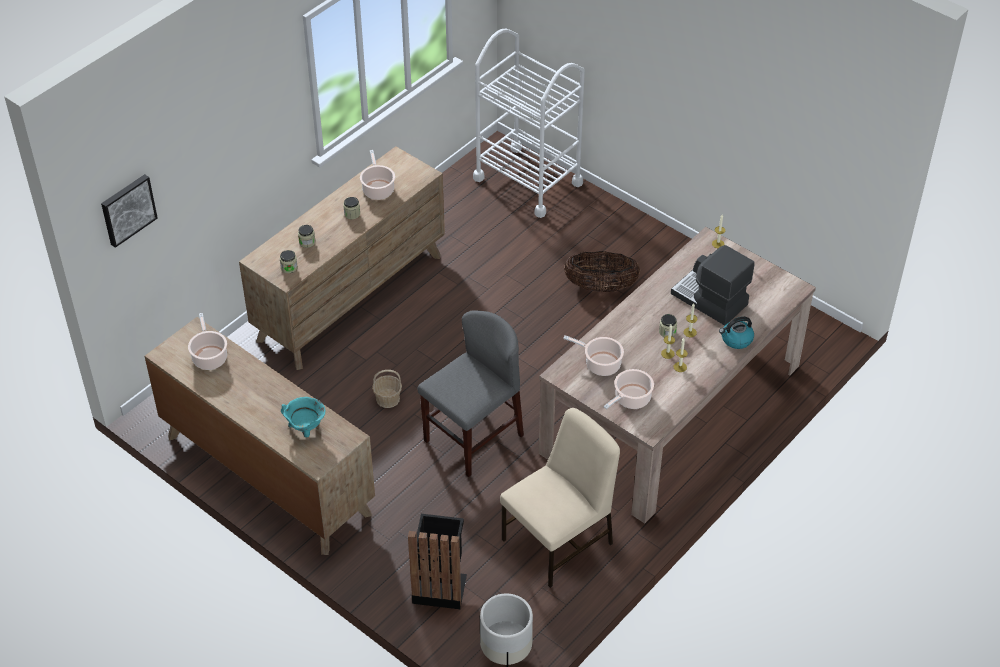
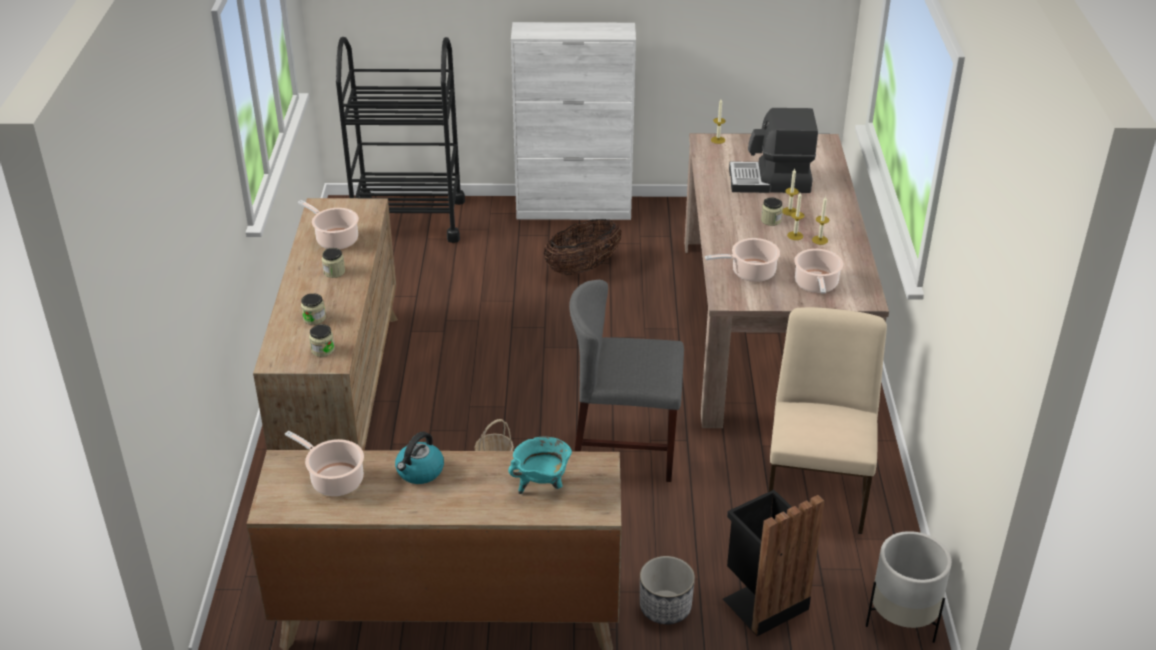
camera: 40 degrees left, 10 degrees down
(127, 209) = (148, 313): picture -> none
(382, 551) = (665, 607): none -> planter
(473, 438) = (624, 450): grey chair -> grey chair turned 90 degrees counterclockwise
(528, 181) = (408, 220): white cart -> black cart
(649, 235) = (574, 210): none -> white cabinet
(736, 339) = (834, 198): kettle -> kettle (419, 471)

